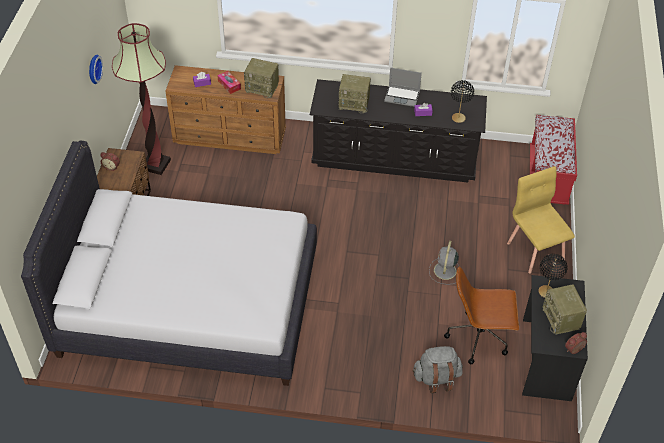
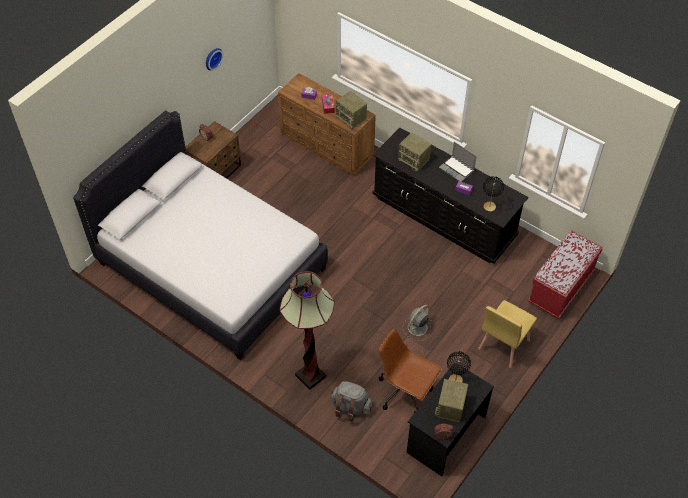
camera: 30 degrees right, 5 degrees up
(156, 164) = (257, 146): floor lamp -> floor lamp (310, 376)
(535, 251) = (503, 344): yellow chair -> yellow chair turned 150 degrees counterclockwise

